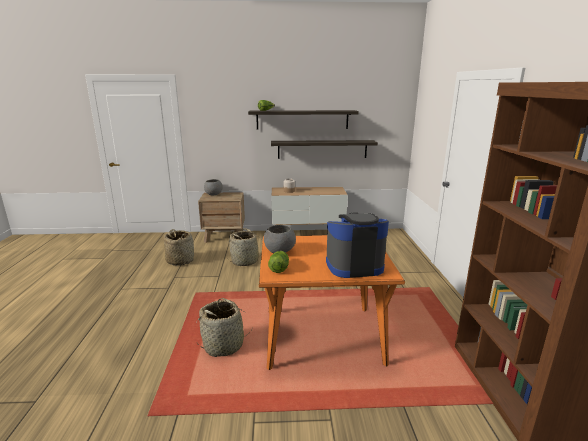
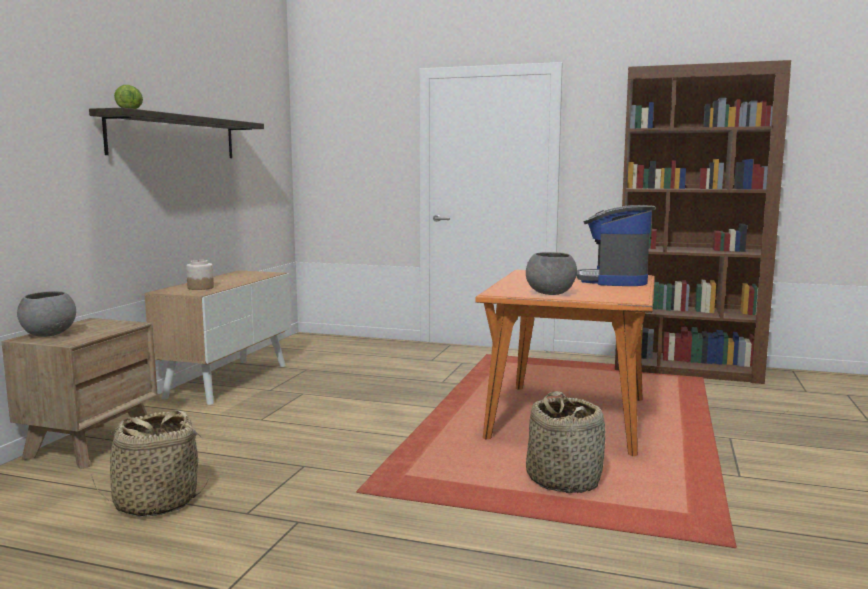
camera: 70 degrees left, 10 degrees down
(245, 261) = (265, 437): basket -> none
(279, 268) = (608, 297): lettuce -> none
(322, 149) = (205, 199): shelf -> none

